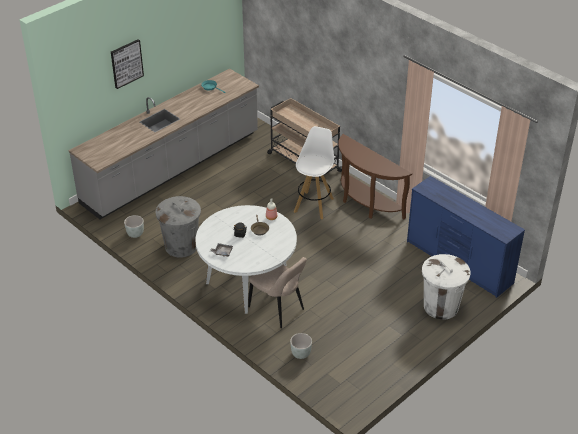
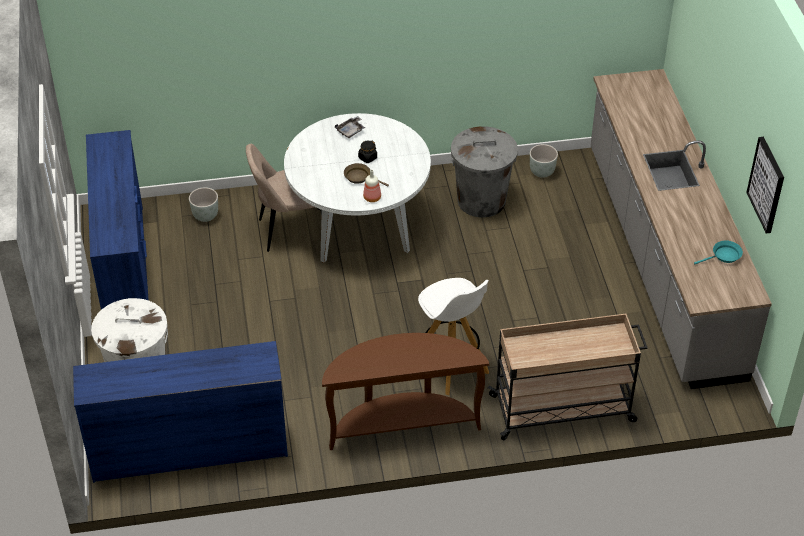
camera: 125 degrees right, 5 degrees up
(126, 63) = (718, 68): picture -> picture (767, 184)
(377, 362) = (126, 269): none -> blue dresser

